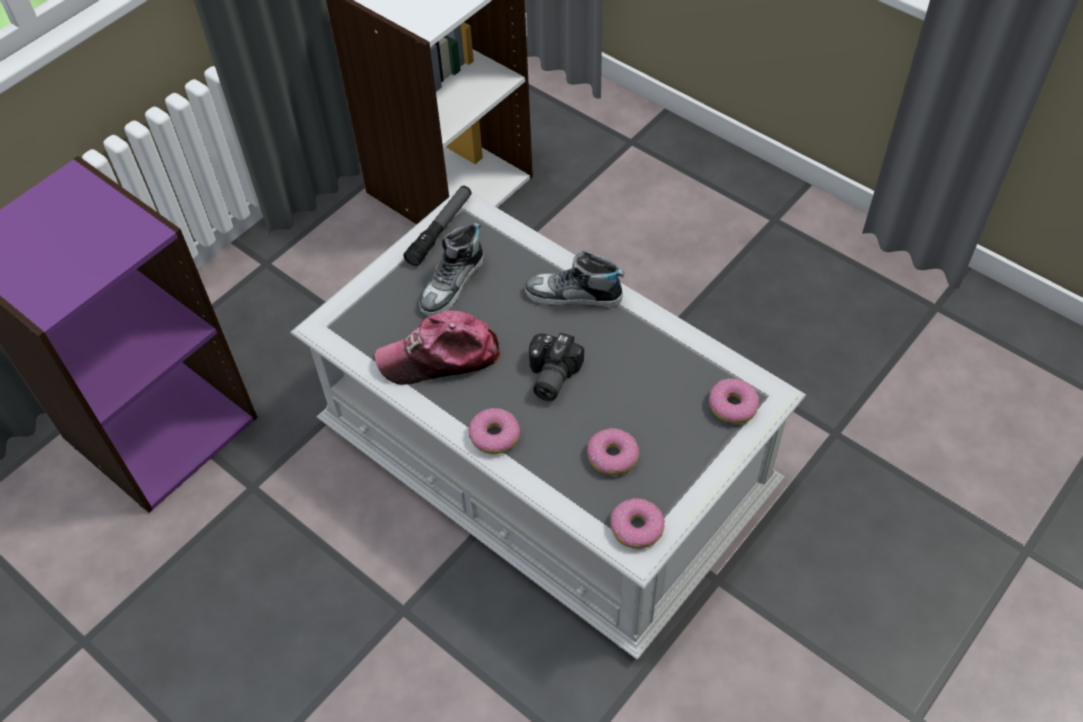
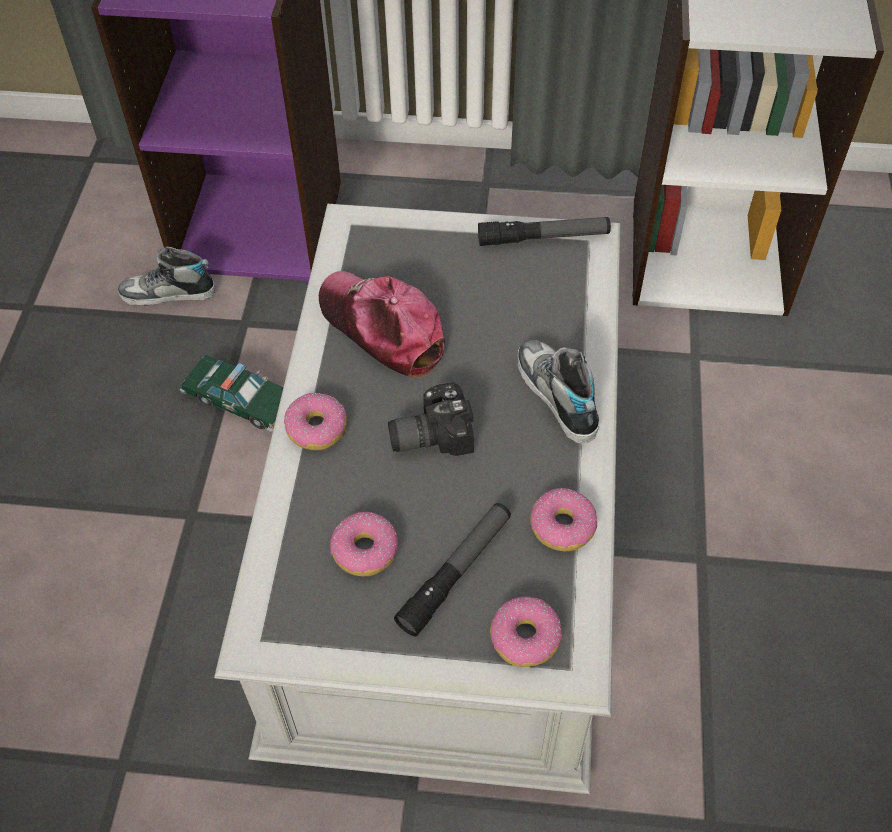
camera: 55 degrees right, 0 degrees up
(326, 525) = (241, 401): none -> toy car
(453, 284) = (483, 287): shoe -> shoe (168, 293)
(637, 528) = (285, 625): donut -> donut (563, 526)
(664, 417) = (456, 572): none -> flashlight

